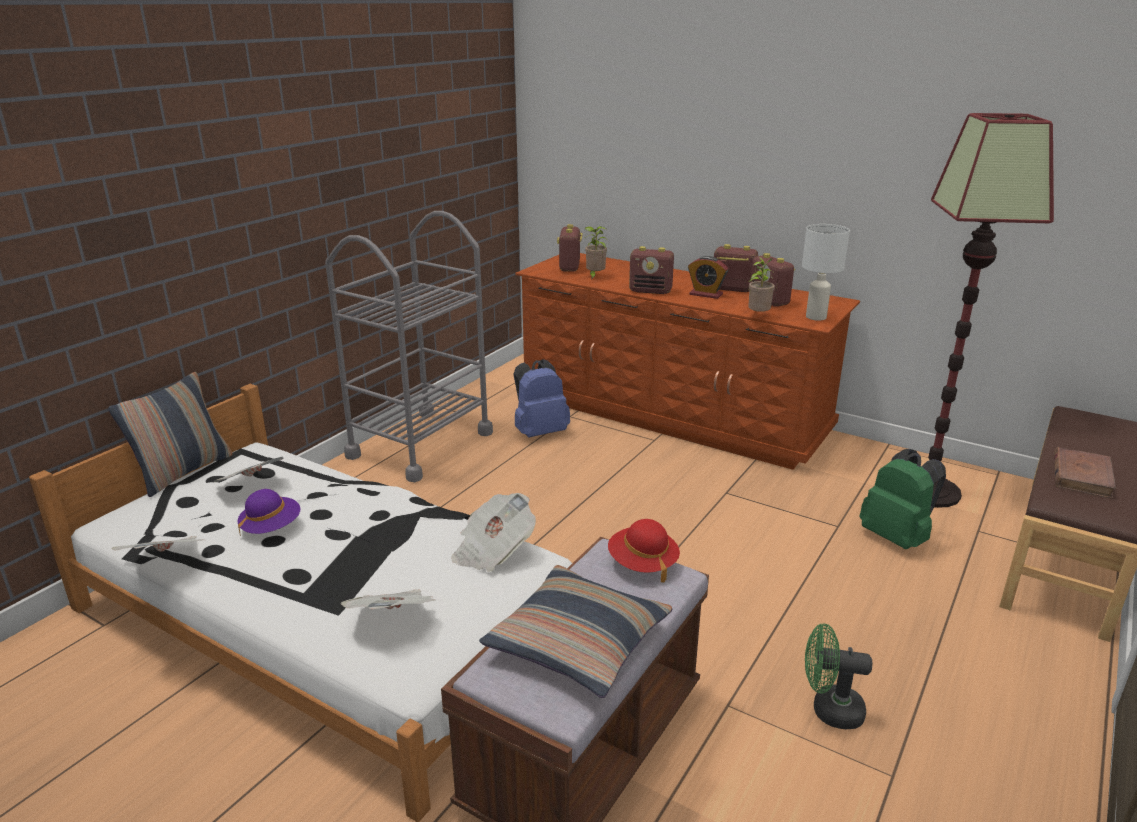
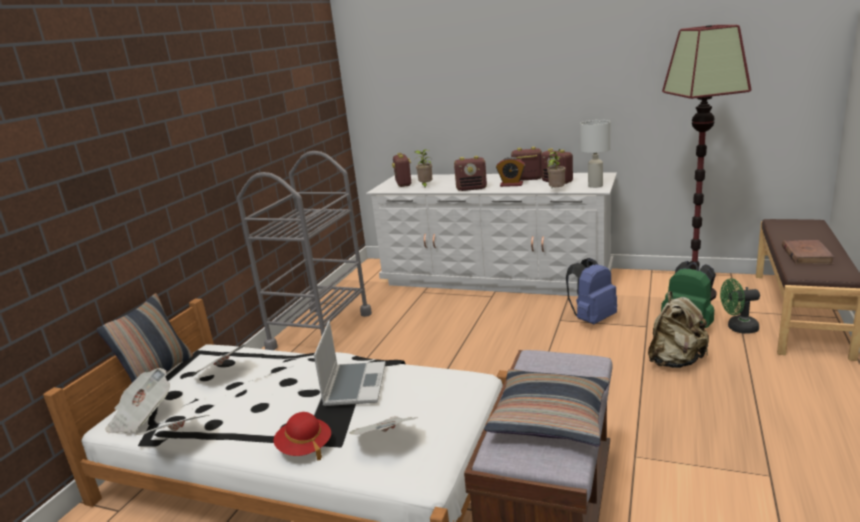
camera: 10 degrees left, 5 degrees down
(271, 527) = (253, 398): purple hat -> none
(393, 536) = (354, 385): none -> laptop
(493, 551) = (435, 379): newspaper -> newspaper (142, 417)
(539, 432) = (406, 306): blue backpack -> blue backpack (592, 319)
(642, 563) = (562, 359): red hat -> red hat (304, 448)
(671, 414) = (495, 278): brown dresser -> white dresser
(829, 710) = (705, 443): green fan -> green fan (738, 328)
(851, 585) = (675, 361): none -> beige backpack

